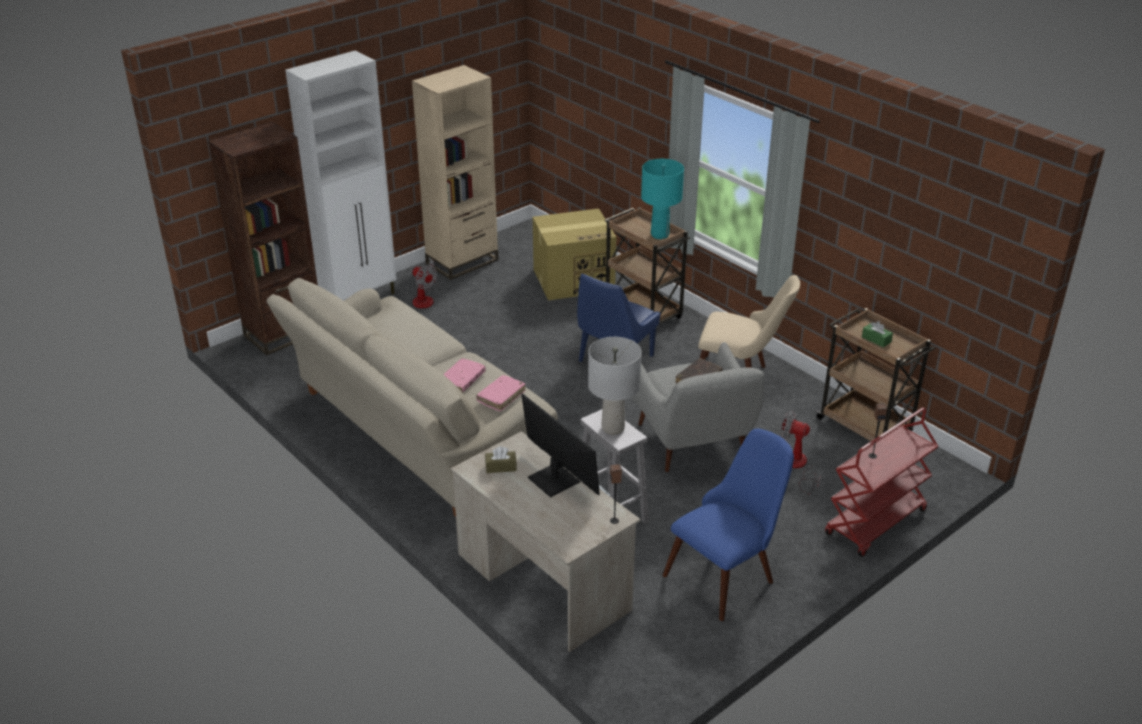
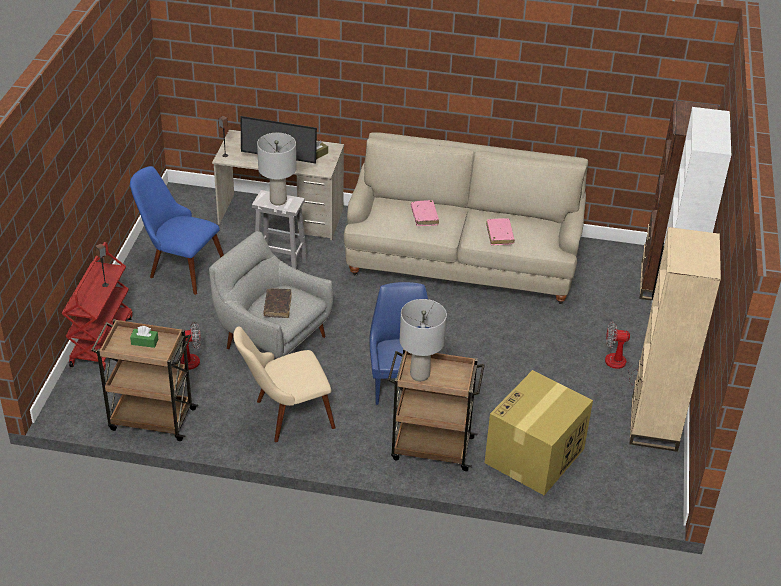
camera: 140 degrees right, 5 degrees up
(501, 397) = (385, 216): pink book -> pink book (499, 235)
(659, 235) = (420, 375): turquoise table lamp -> grey table lamp
(727, 572) = (179, 267): blue chair -> blue chair turned 105 degrees clockwise

